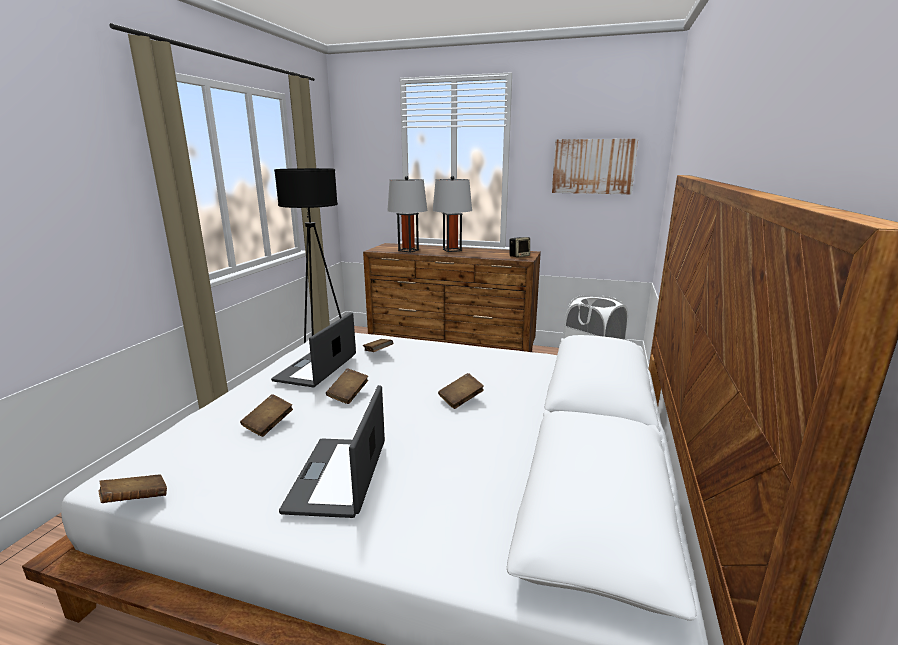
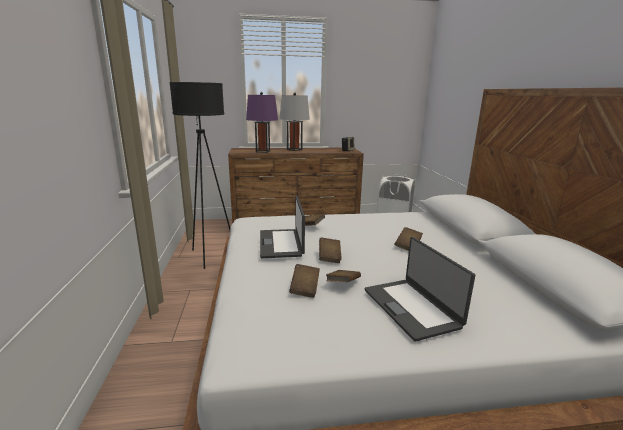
camera: 25 degrees left, 0 degrees up
(136, 501) = (289, 368): brown book -> brown book (343, 284)
(408, 250) = (263, 151): grey table lamp -> purple table lamp
(593, 166) = (382, 87): picture -> none

